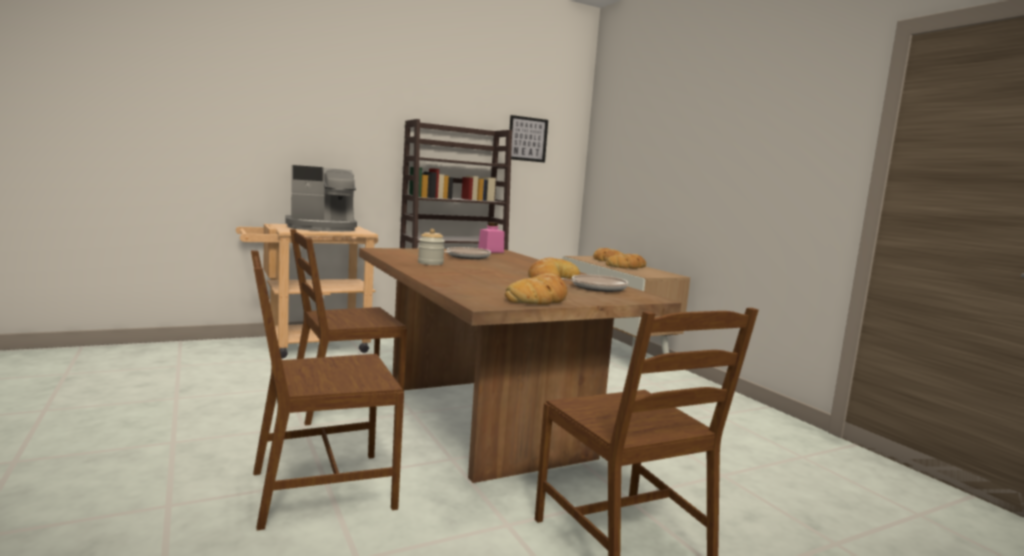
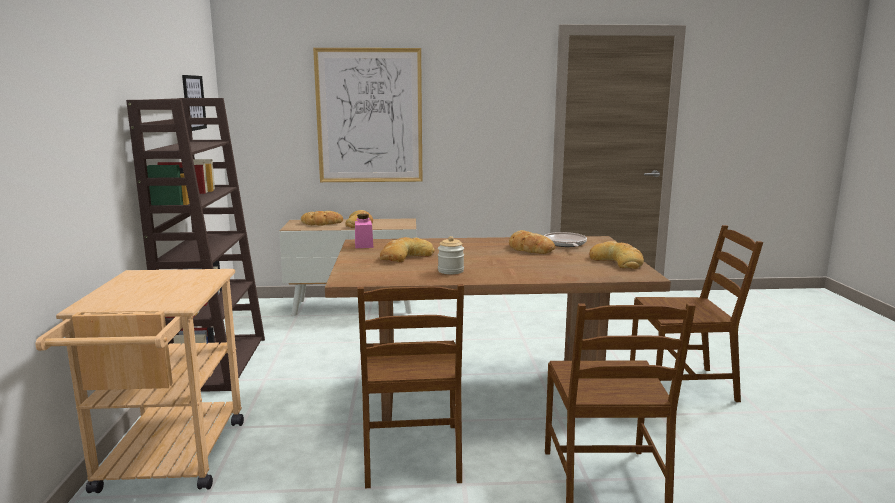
camera: 65 degrees left, 5 degrees up
(322, 228) = (151, 287): coffee machine -> none
(466, 257) = (405, 256): frying pan -> bread
(674, 160) = (369, 116): none -> picture

